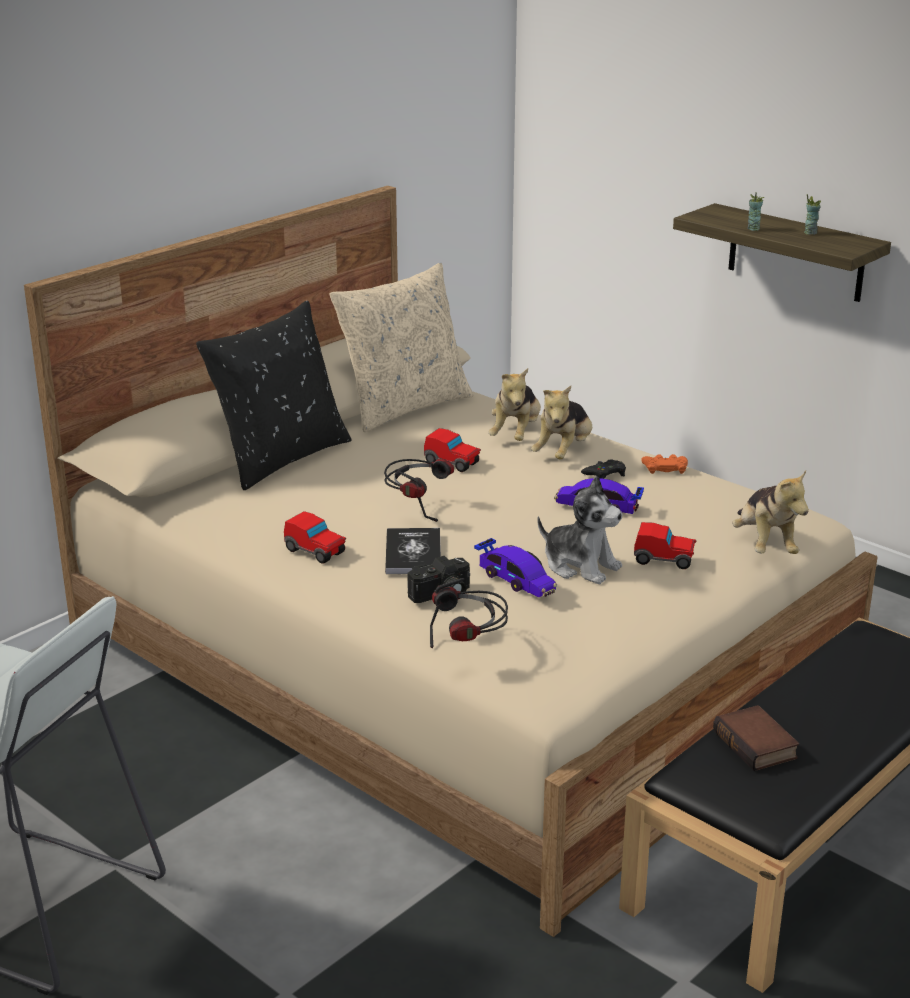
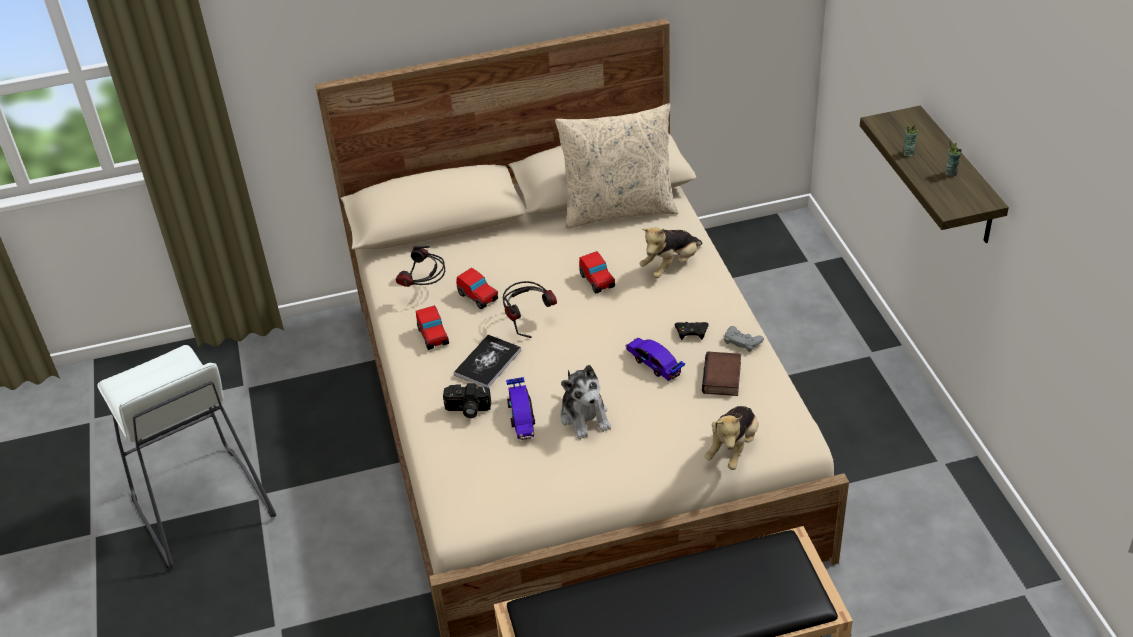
camera: 35 degrees right, 15 degrees up
(280, 458) = (490, 236): black pillow -> none
(469, 650) = (445, 463): headphones -> headphones (425, 289)
(563, 452) = (686, 297): plush toy -> none
(664, 560) = (646, 434): toy car -> toy car (478, 297)
(665, 468) = (742, 341): orange game controller -> grey game controller
(757, 745) = (599, 607): book -> book (723, 378)

